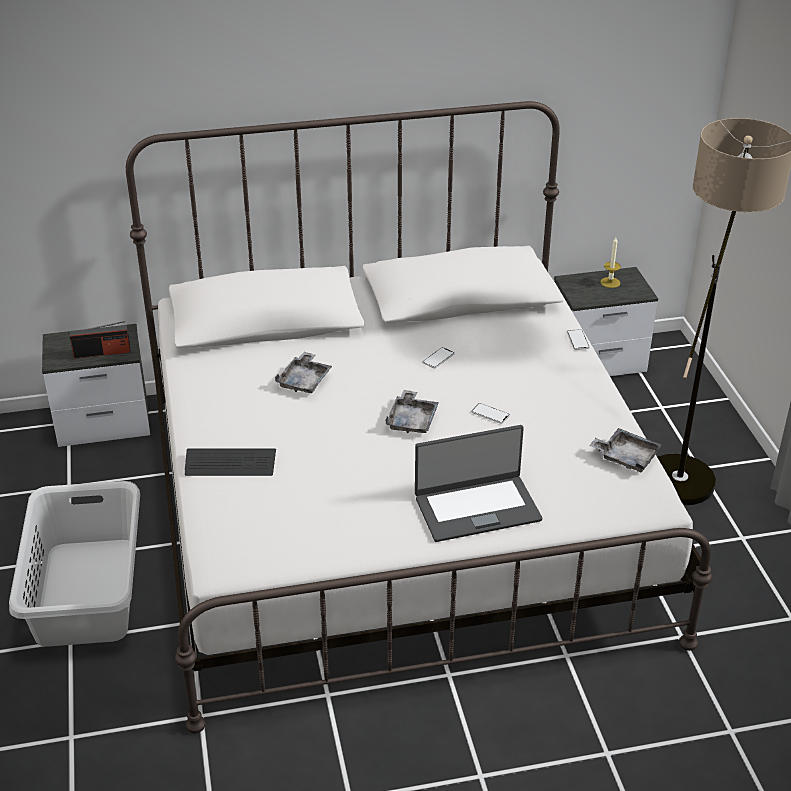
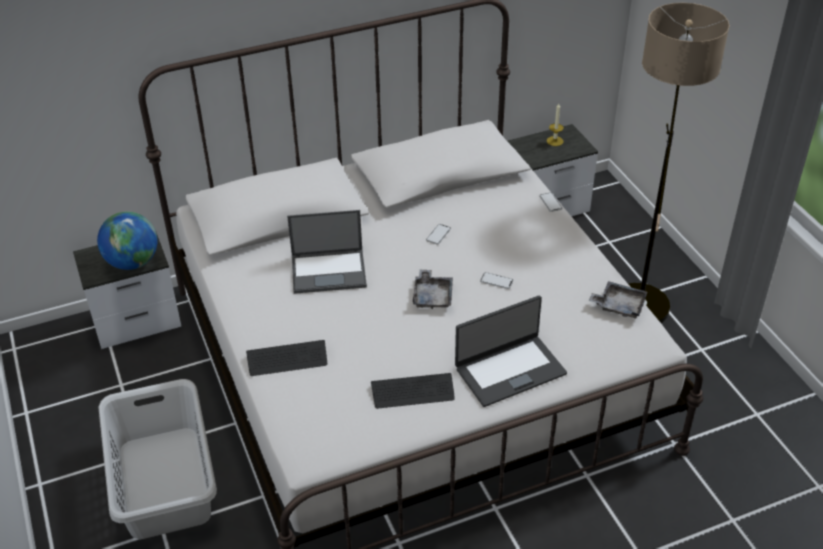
camera: 10 degrees left, 5 degrees up
(102, 352) = (133, 262): radio -> globe
(305, 381) = (329, 271): grey tray -> laptop
(359, 515) = (413, 392): none -> keyboard

